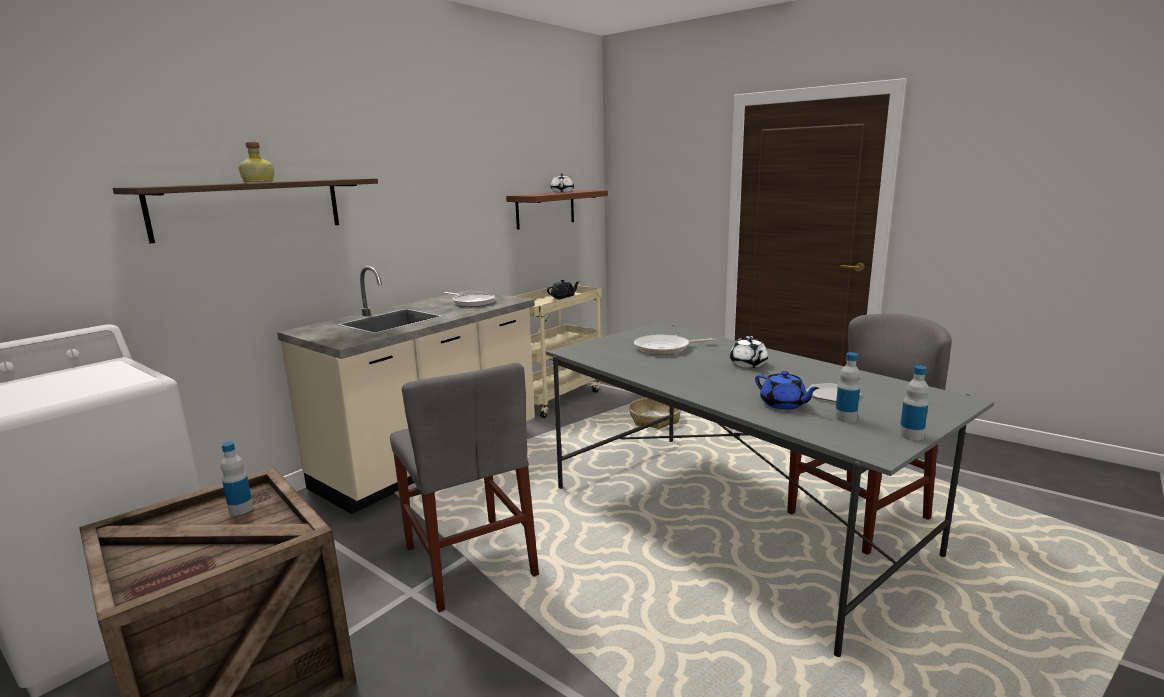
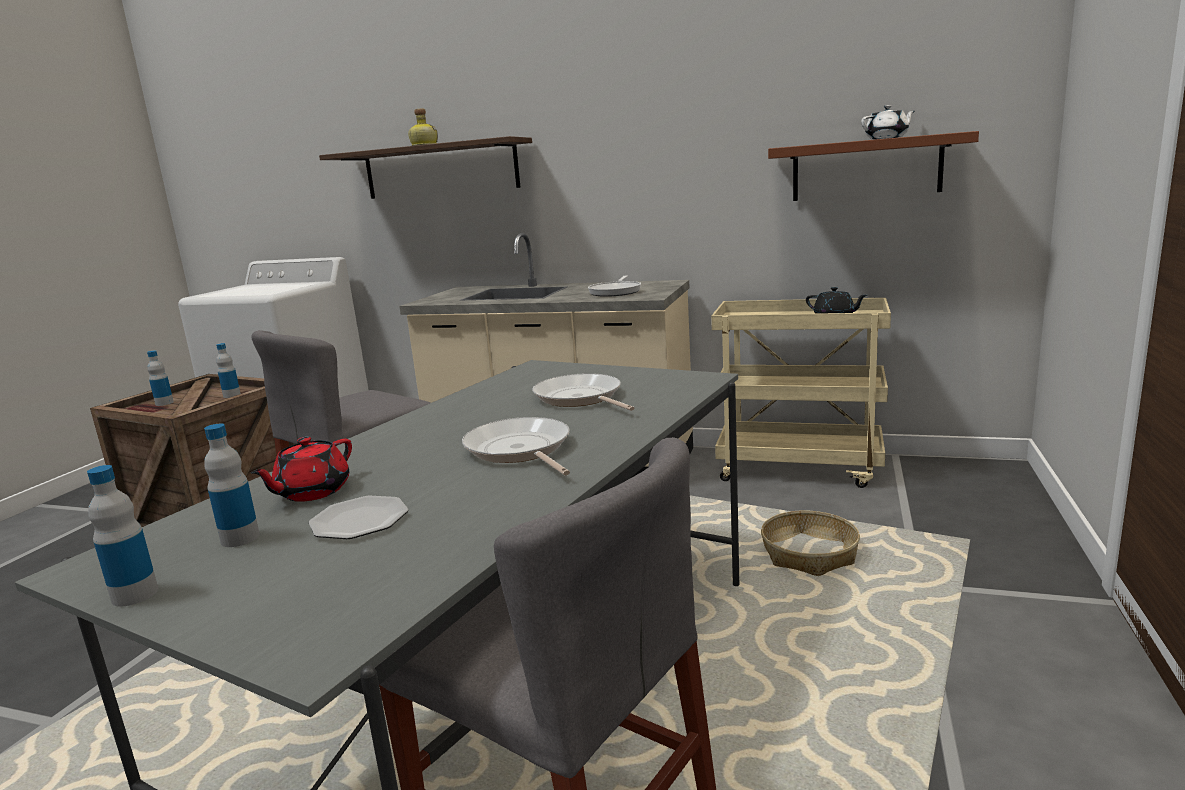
camera: 70 degrees right, 0 degrees up
(173, 561) = (164, 403): none -> bottle
(748, 364) = (519, 450): white teapot -> frying pan
(783, 405) = (312, 492): blue teapot -> red teapot

